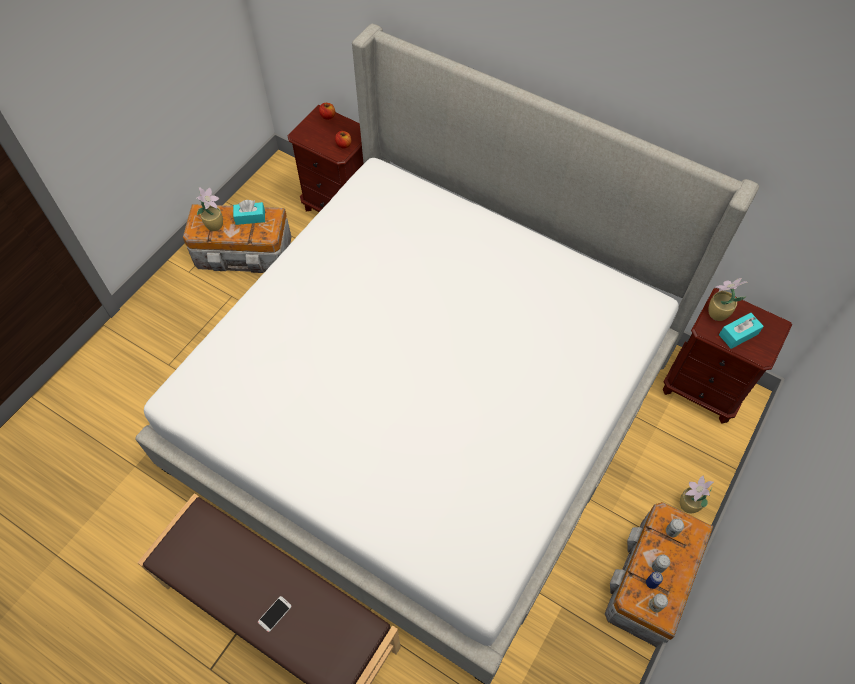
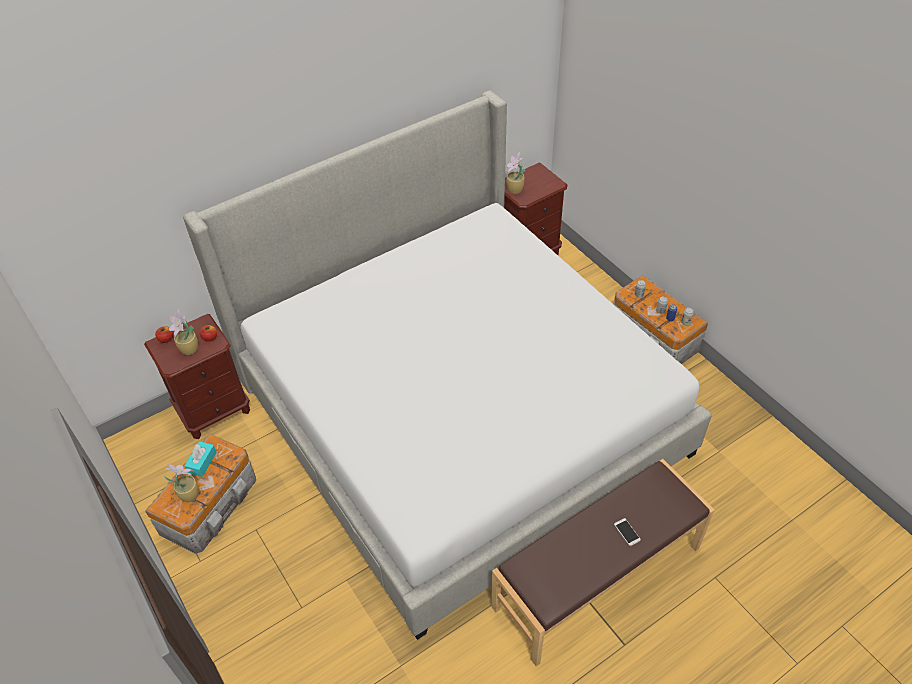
camera: 65 degrees left, 10 degrees down
(687, 505) = (609, 296): potted plant -> potted plant (189, 350)
(738, 334) = (536, 187): turquoise tissue box -> none

